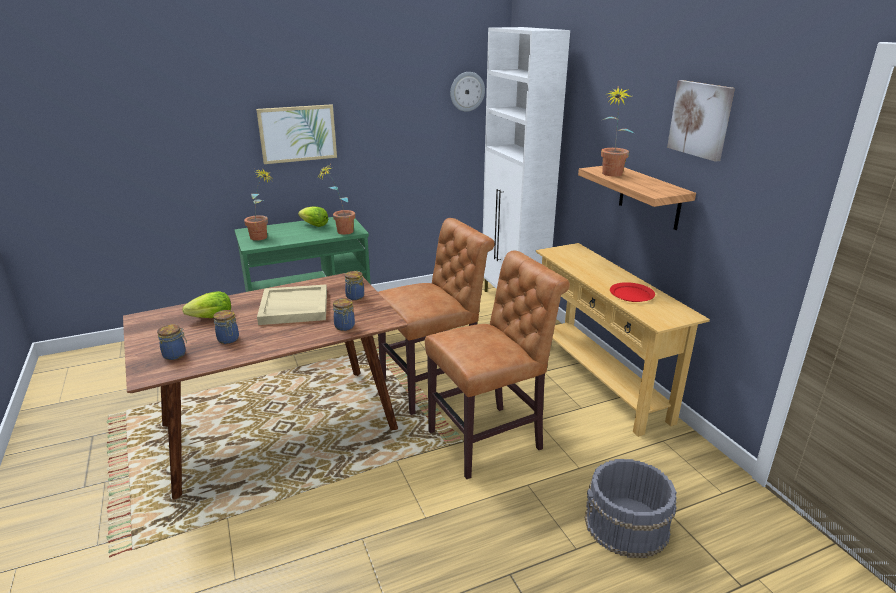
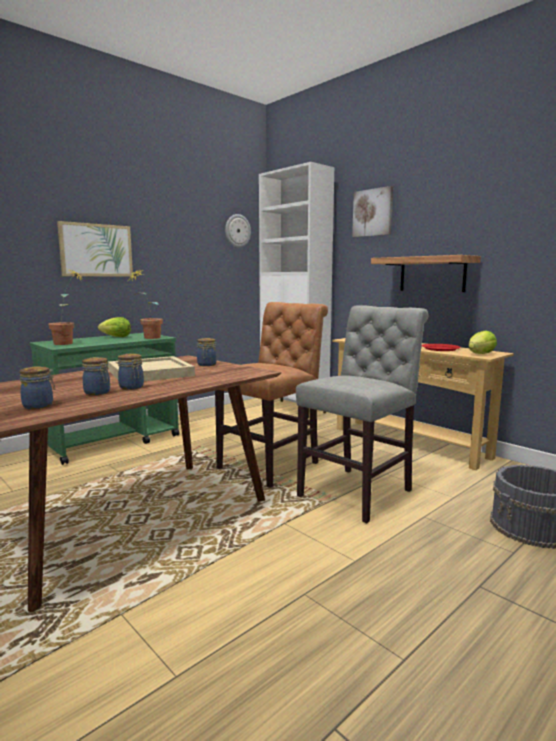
camera: 20 degrees left, 15 degrees down
(212, 318) = (60, 384): lettuce -> lettuce (480, 354)
(345, 327) = (221, 377): jar -> jar (132, 387)
(490, 439) = (359, 492): brown chair -> grey chair
(610, 175) = (402, 256): potted plant -> none
(701, 119) = (476, 198): picture -> picture (373, 212)

